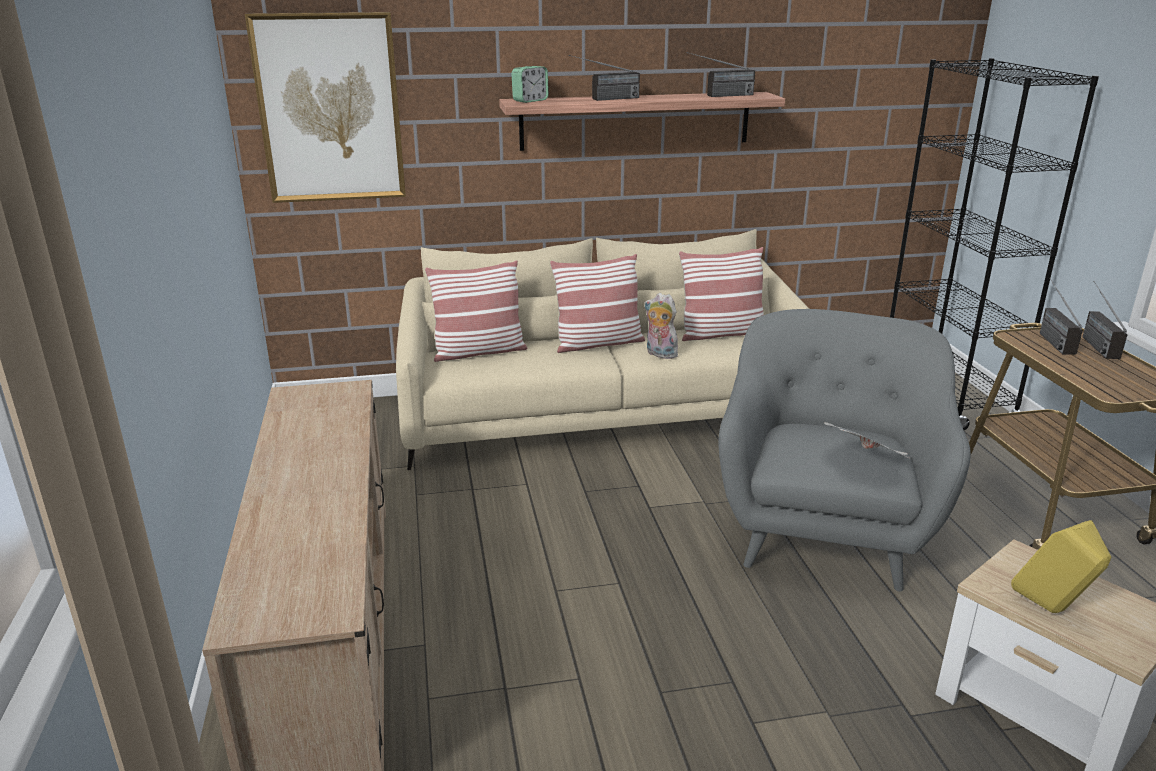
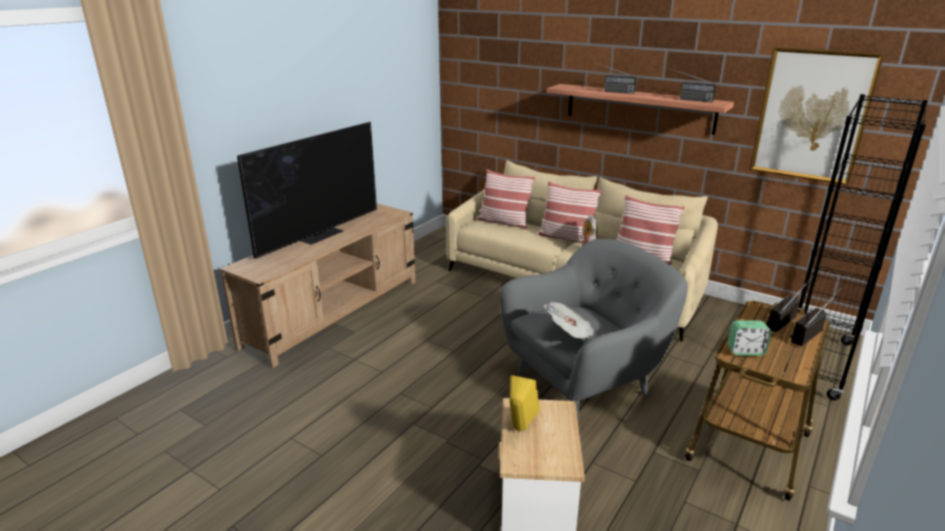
camera: 45 degrees right, 0 degrees up
(284, 481) = (320, 234): none -> television
(330, 109) = (479, 78): picture -> picture (811, 115)
(530, 100) = (570, 86): alarm clock -> alarm clock (745, 351)

